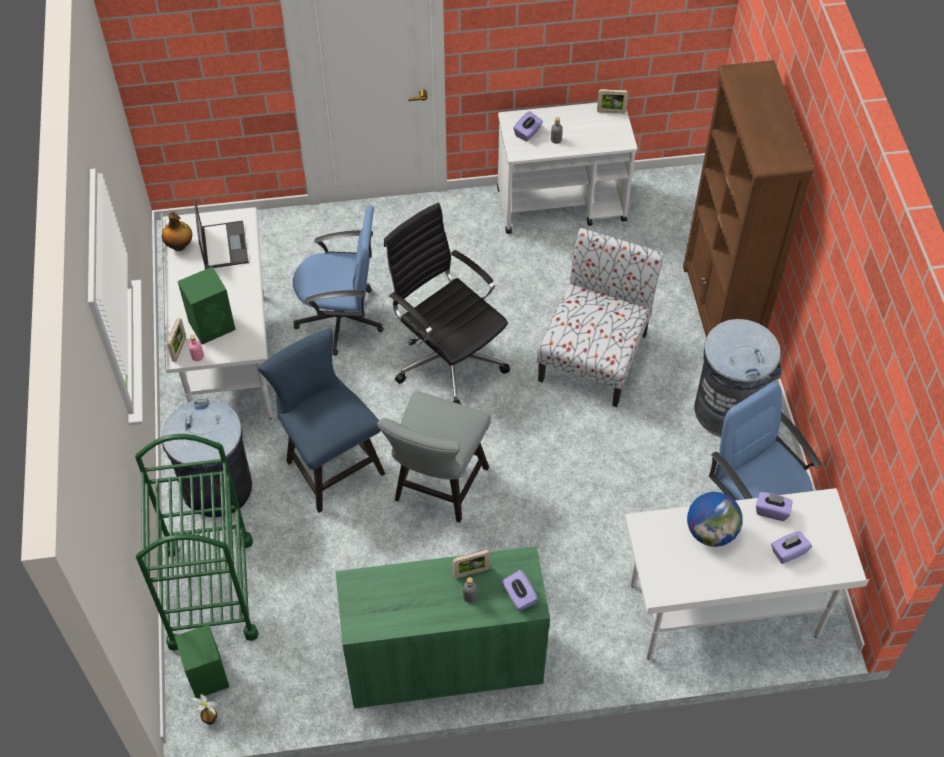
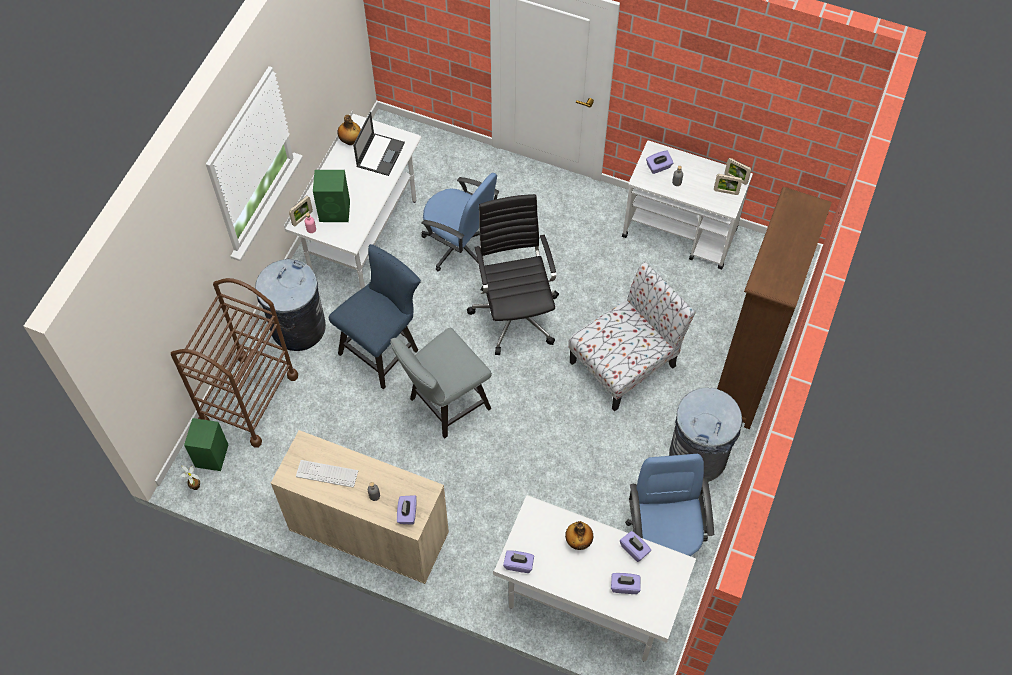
camera: 30 degrees right, 5 degrees up
(211, 592) = (249, 399): green cart -> brown cart
(330, 463) = (383, 349): blue chair -> blue chair turned 45 degrees clockwise
(400, 601) = (327, 474): none -> keyboard
(444, 662) = (369, 531): green cabinet -> beige cabinet
(471, 572) = (387, 479): picture frame -> picture frame (726, 192)
(667, 588) = (518, 564): none -> purple tissue box
(711, 532) = (578, 541): globe -> bottle

